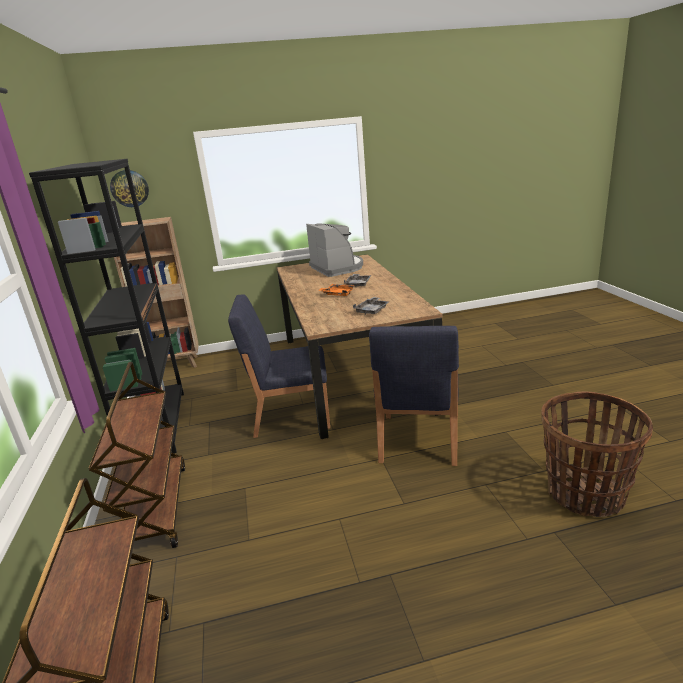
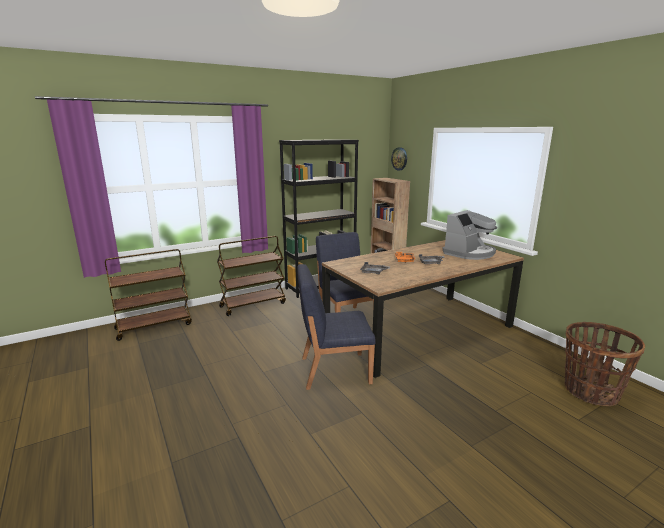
camera: 70 degrees right, 5 degrees down
(585, 494) = (282, 456): basket -> basket (590, 391)

